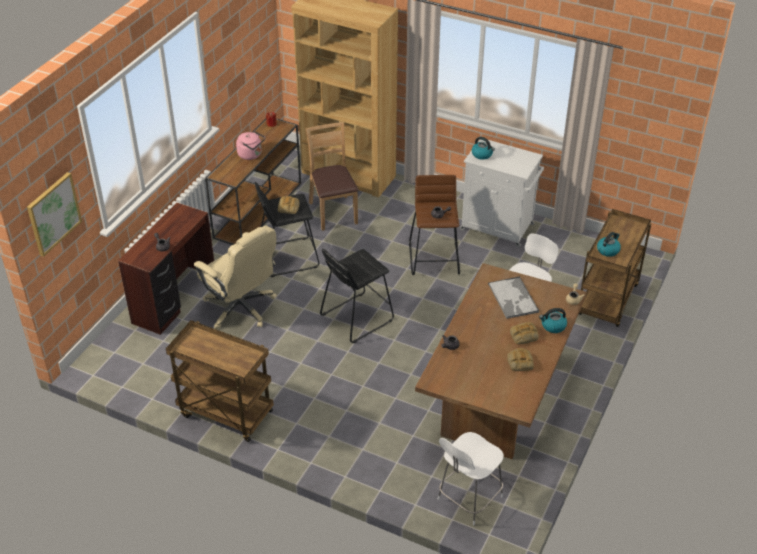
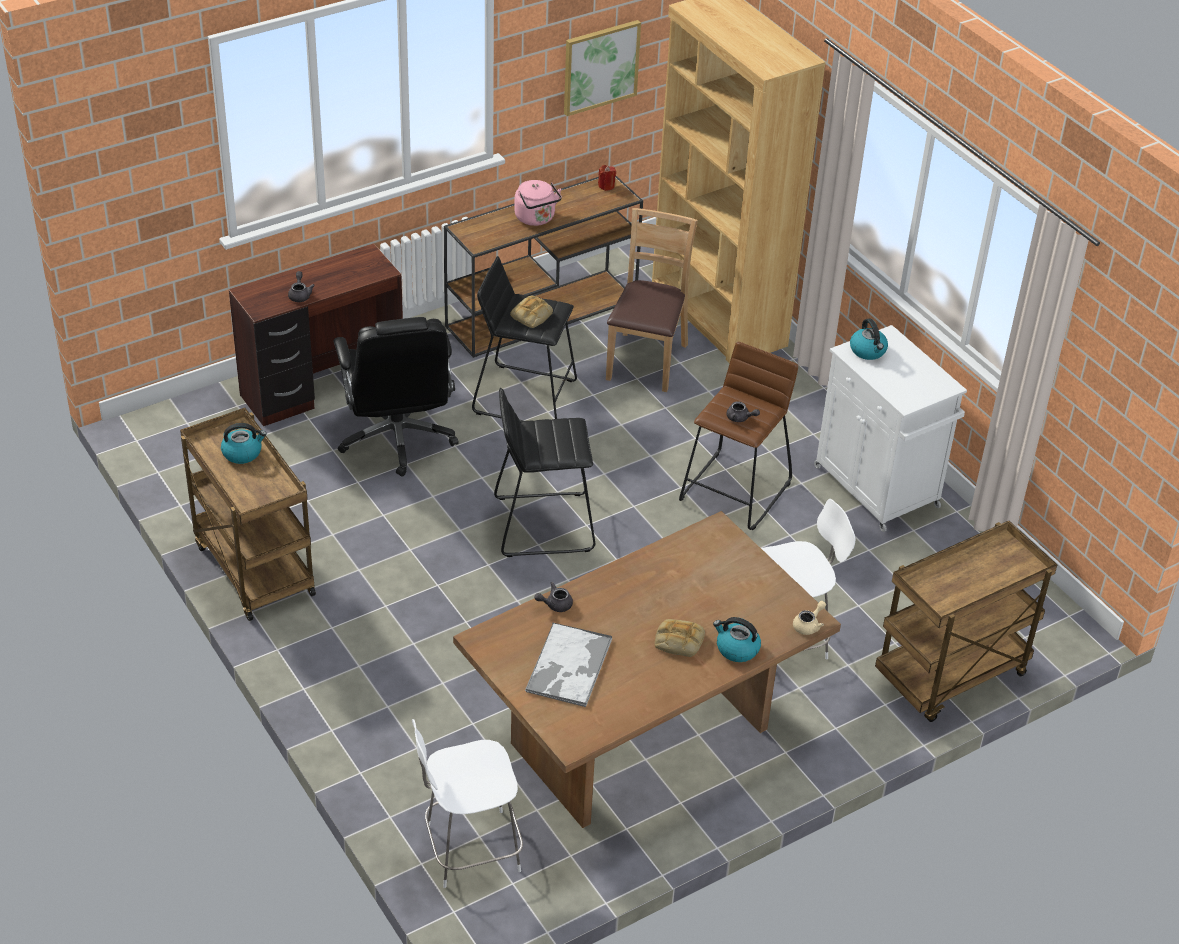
camera: 30 degrees right, 0 degrees up
(53, 213) = (128, 180): picture -> picture (600, 66)
(241, 308) = (398, 438): beige office chair -> black office chair
(513, 298) = (716, 582): tray -> tray (568, 666)
(519, 362) = (635, 675): bread -> none
(608, 250) = (943, 580): kettle -> kettle (242, 453)

